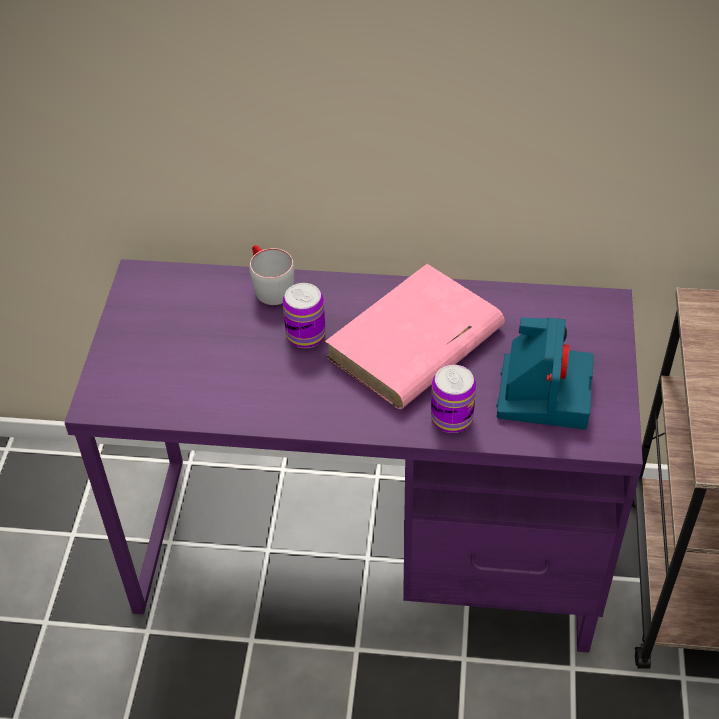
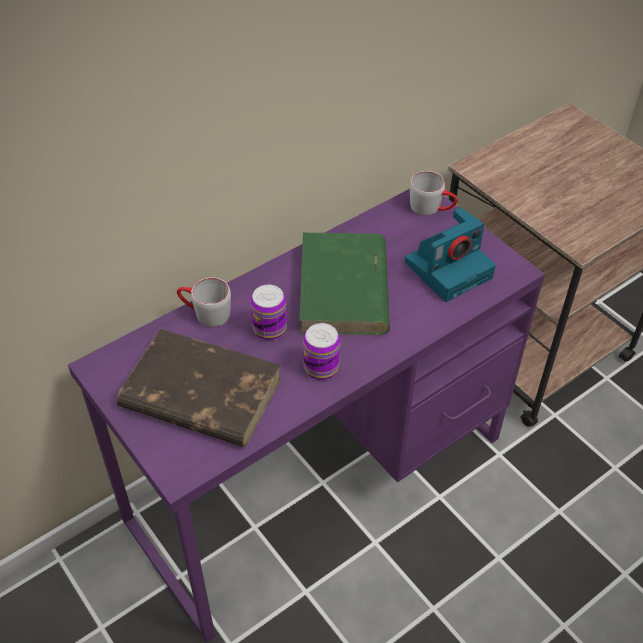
camera: 45 degrees left, 0 degrees up
(186, 350) = (199, 393): none -> brown book
(414, 344) = (344, 289): pink book -> green book
(452, 418) = (419, 318): can -> can (321, 368)
(543, 391) = (449, 268): camera -> camera turned 90 degrees clockwise
(602, 321) = (432, 208): none -> grey mug

